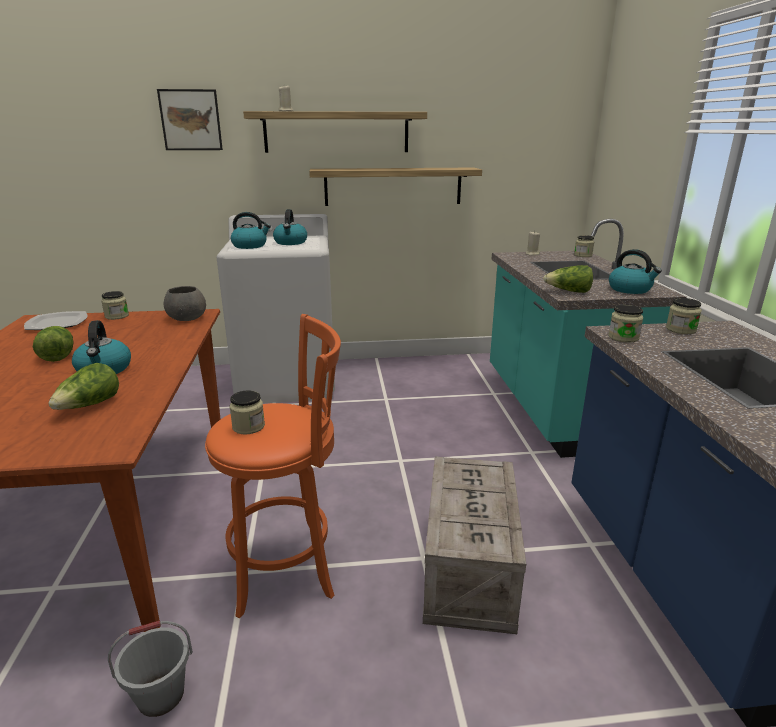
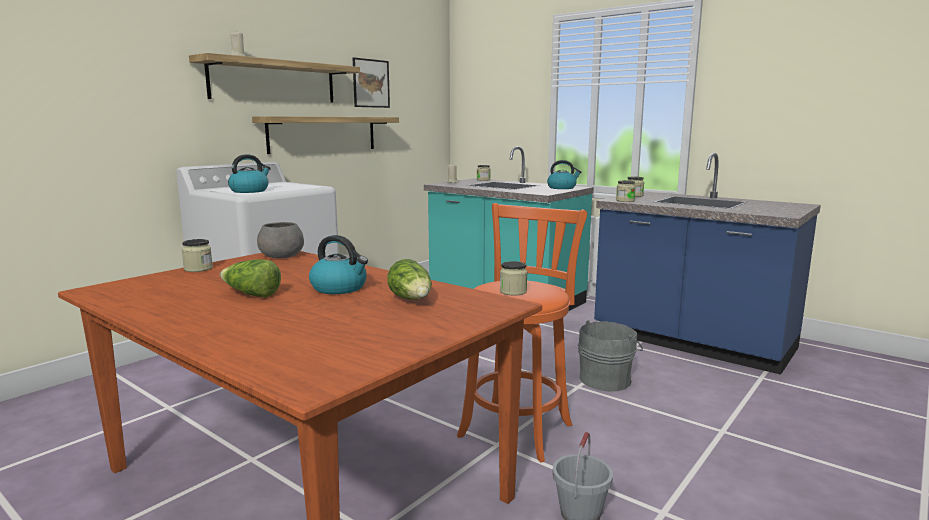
camera: 45 degrees left, 10 degrees down
(58, 323) = (146, 285): plate -> none
(190, 120) = (124, 59): picture -> picture (371, 83)
(290, 242) = (278, 186): kettle -> none
(470, 569) = (607, 379): crate -> grey bucket
(568, 292) = (539, 192): lettuce -> none

